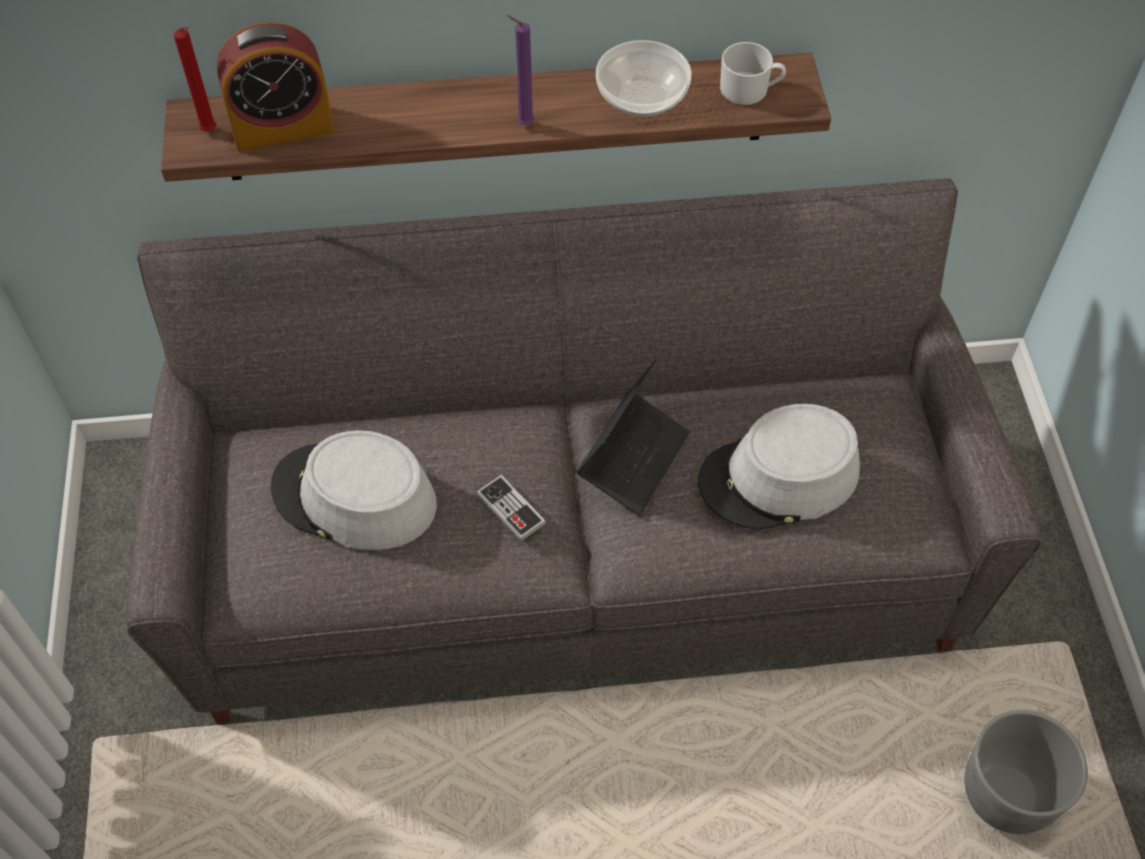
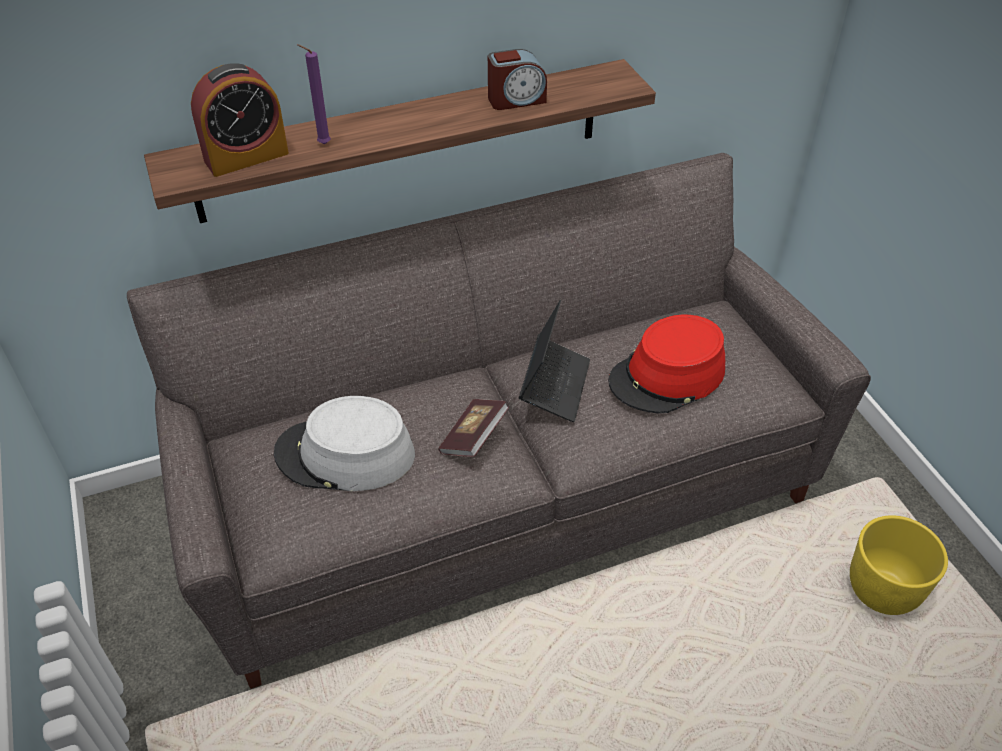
camera: 15 degrees left, 10 degrees down
(211, 132) = (188, 168): red candle -> none
(511, 509) = (473, 438): game controller -> book
(523, 124) = (434, 128): purple candle -> purple candle (322, 144)
(643, 97) = (516, 99): bowl -> alarm clock
(750, 90) = (591, 84): white mug -> none
(779, 478) = (667, 376): grey hat -> red hat
(1004, 796) = (881, 592): grey planter -> yellow planter

